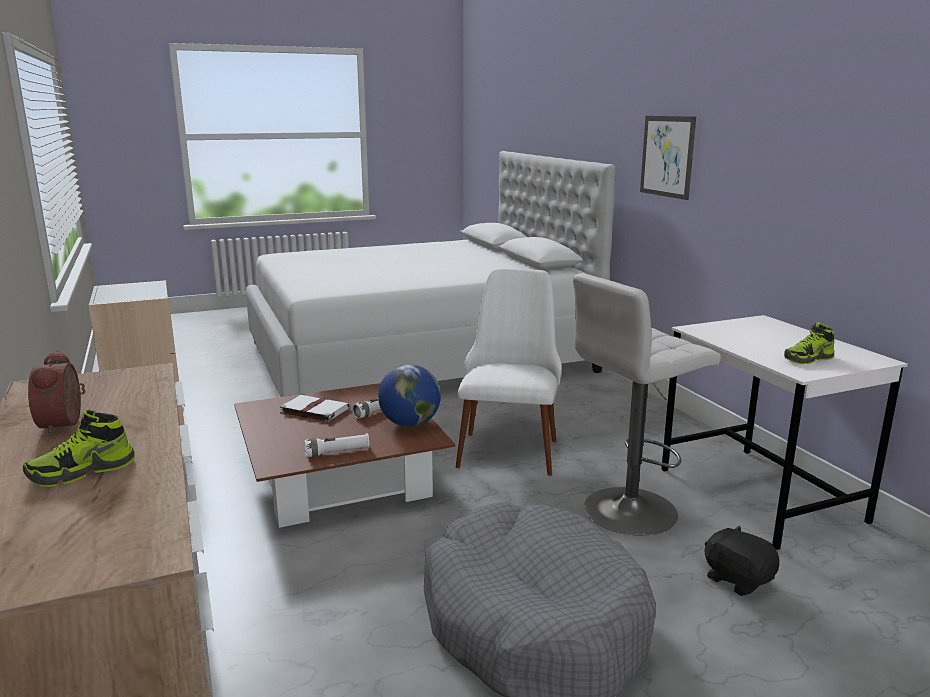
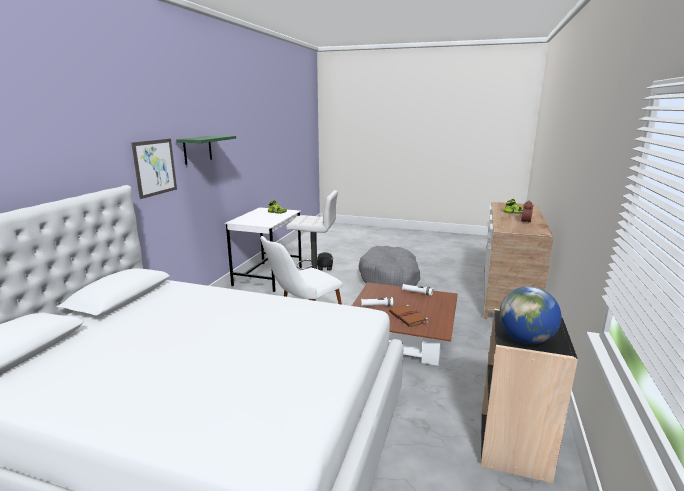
camera: 140 degrees left, 0 degrees up
(313, 410) = (408, 317): white book -> brown book
(410, 424) = (372, 295): globe -> globe (525, 340)
(742, 144) = (197, 149): none -> green shelf

